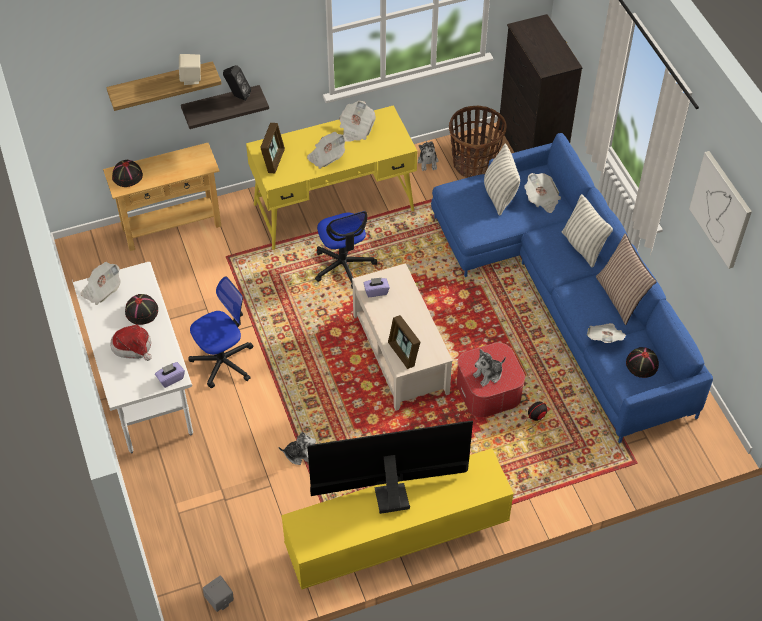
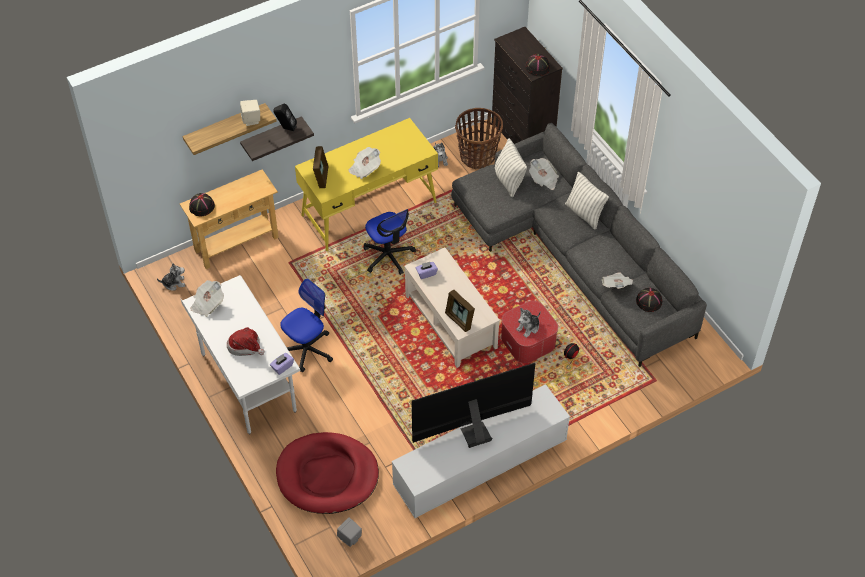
camera: 10 degrees left, 0 degrees up
(142, 311) = (244, 316): black hat -> black hat (537, 67)
(211, 518) = (327, 475): none -> red dog bed
(299, 454) = (387, 414): plush toy -> plush toy (174, 283)
(356, 129) = (383, 142): newspaper -> none
(395, 538) = (478, 468): yellow tv stand -> white tv stand
(565, 294) = (574, 254): blue sofa -> grey sofa
(620, 297) = (622, 250): pillow -> none
(721, 209) = (697, 171): picture -> none

